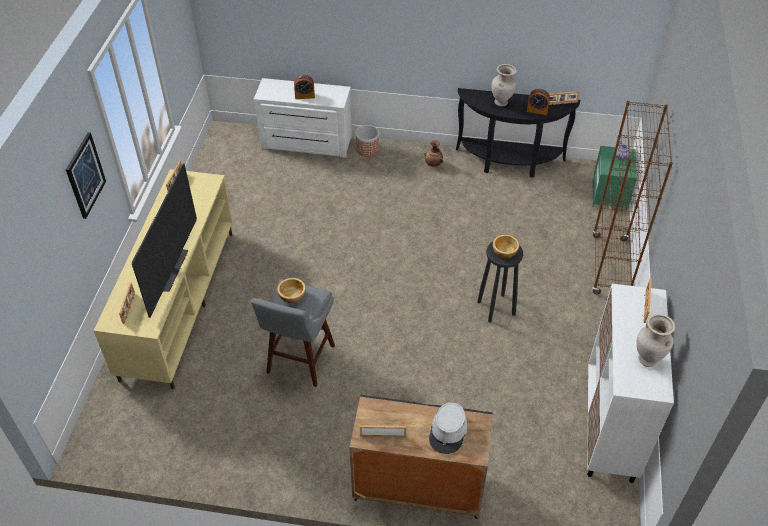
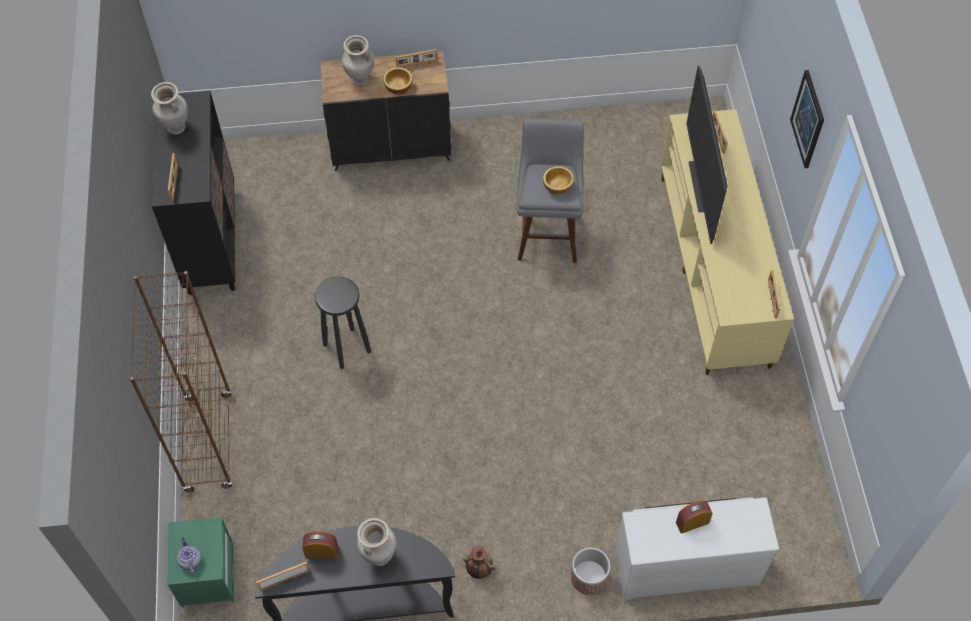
camera: 165 degrees right, 10 degrees up
(448, 431) = (359, 80): grey hat -> beige vase
(505, 252) = (336, 293): bowl -> bowl (398, 86)
(609, 427) = (211, 240): white cabinet -> black cabinet

